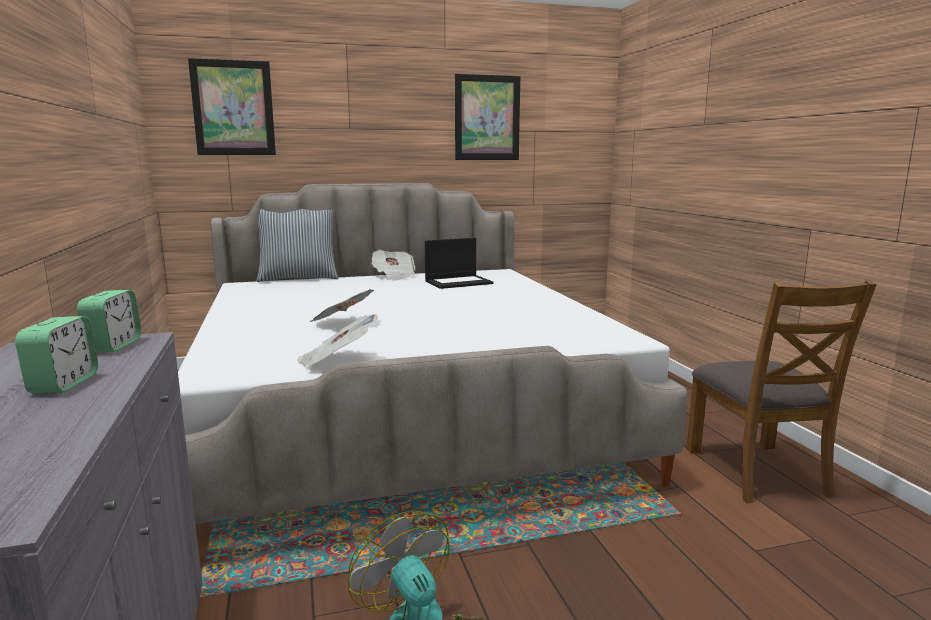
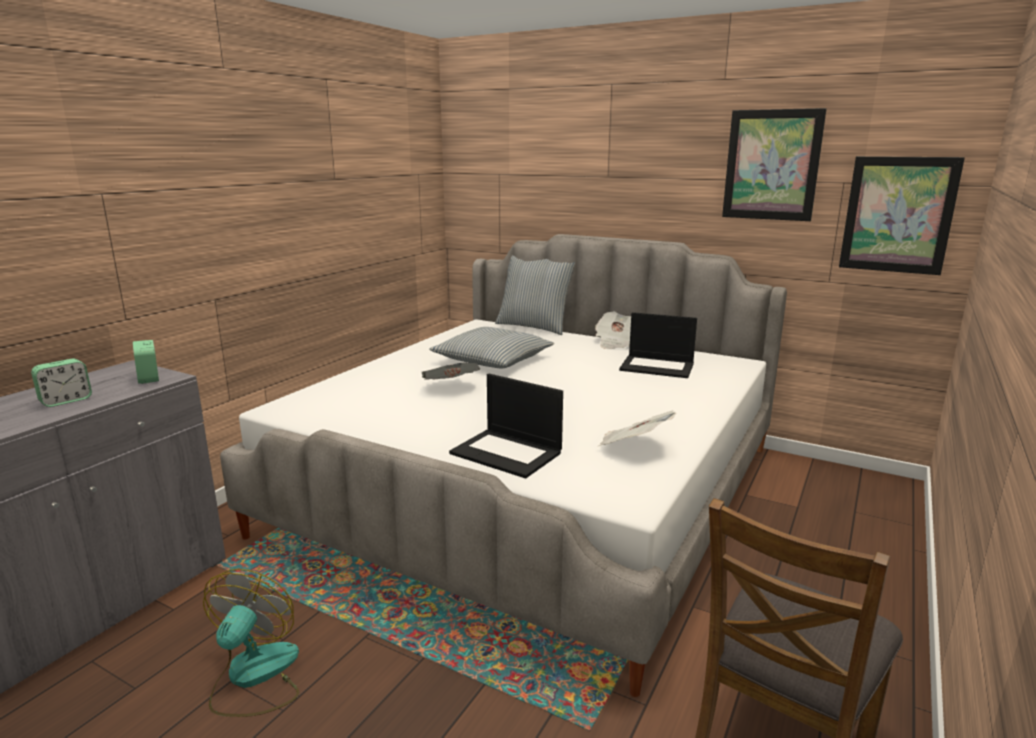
camera: 45 degrees right, 5 degrees up
(114, 346) = (148, 378): alarm clock -> alarm clock turned 105 degrees clockwise
(233, 108) = (505, 156): picture -> picture (898, 215)
(325, 302) = (492, 360): none -> pillow
(336, 362) = (359, 426): newspaper -> newspaper (633, 447)
(499, 342) = (507, 453): none -> laptop

